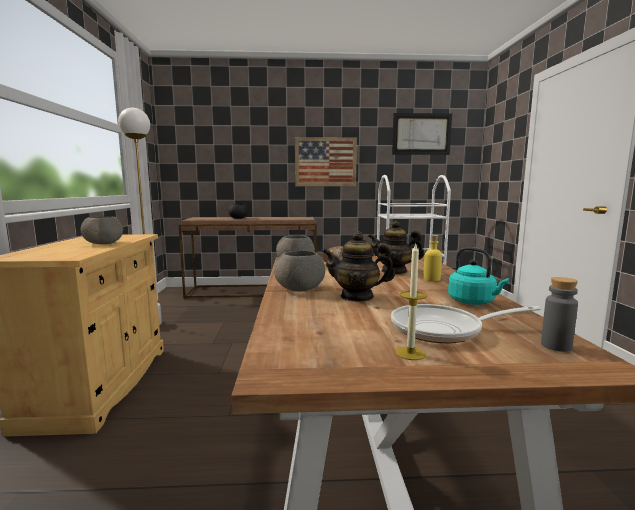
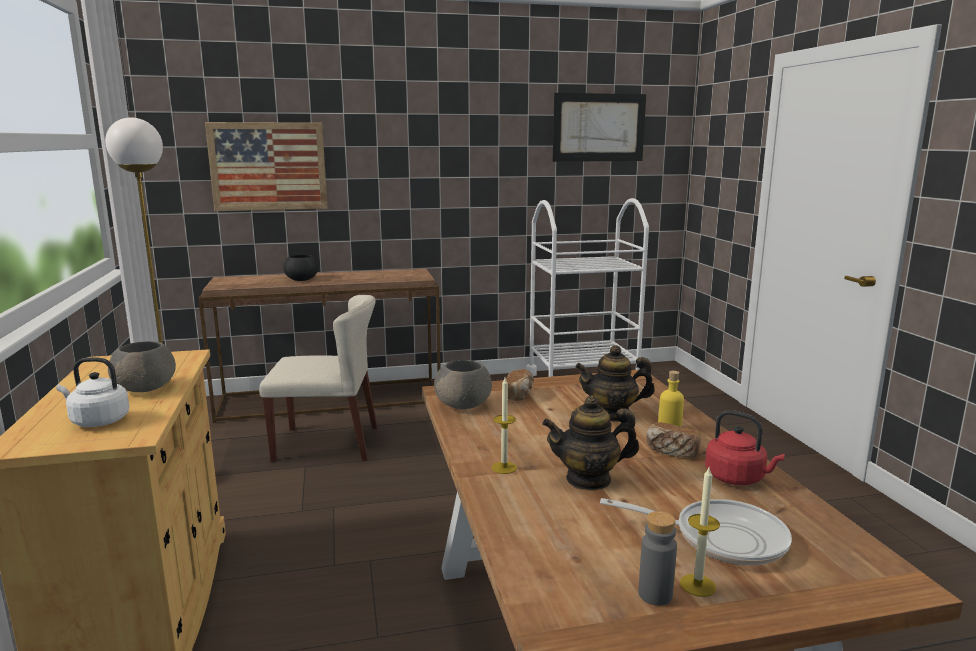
camera: 10 degrees left, 5 degrees up
(60, 252) = (97, 421): none -> white kettle
(242, 311) = (328, 443): none -> beige chair
(300, 289) = (504, 467): grey bowl -> candle
(325, 162) = (444, 175): picture -> picture (268, 166)
(428, 288) = (672, 452): none -> bread
(443, 330) = (720, 538): frying pan -> frying pan turned 150 degrees counterclockwise
(473, 302) = (737, 478): turquoise kettle -> red kettle
(556, 346) = (848, 554): grey bottle -> grey bottle (655, 595)

